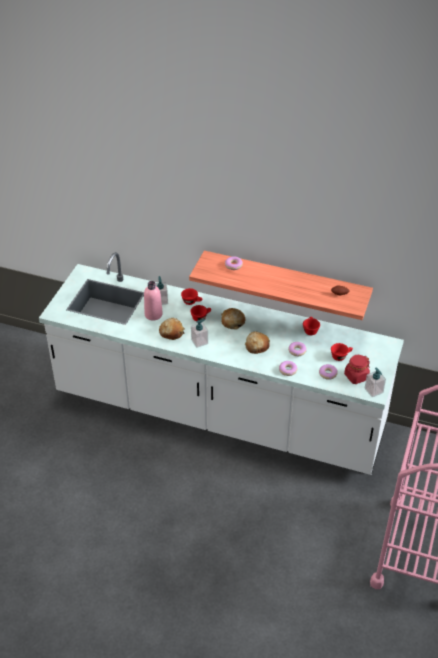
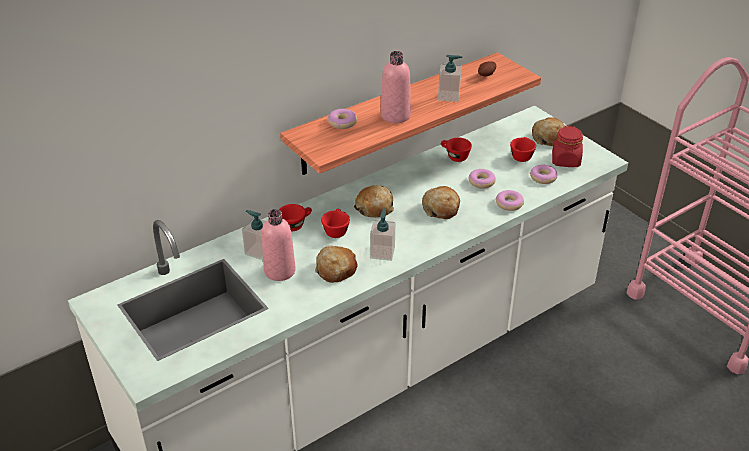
camera: 55 degrees left, 5 degrees down
(259, 280) = (395, 116): none -> pink bottle
(373, 360) = (548, 137): none -> bread
(373, 390) = (599, 159): soap dispenser -> soap dispenser (449, 96)

